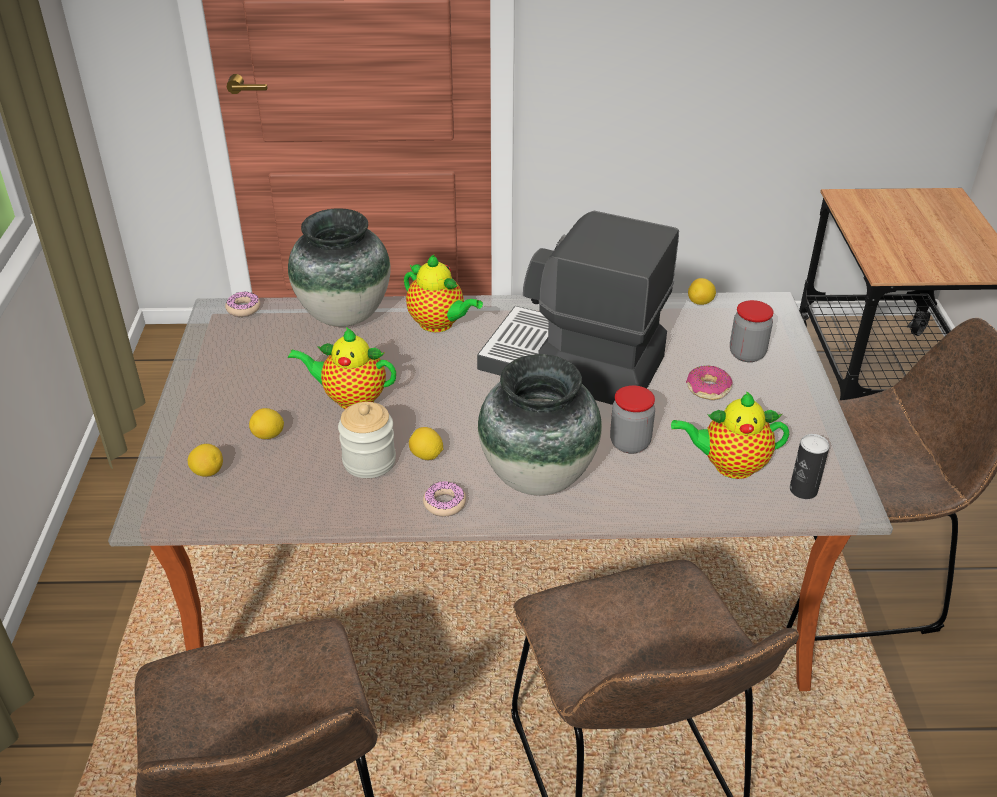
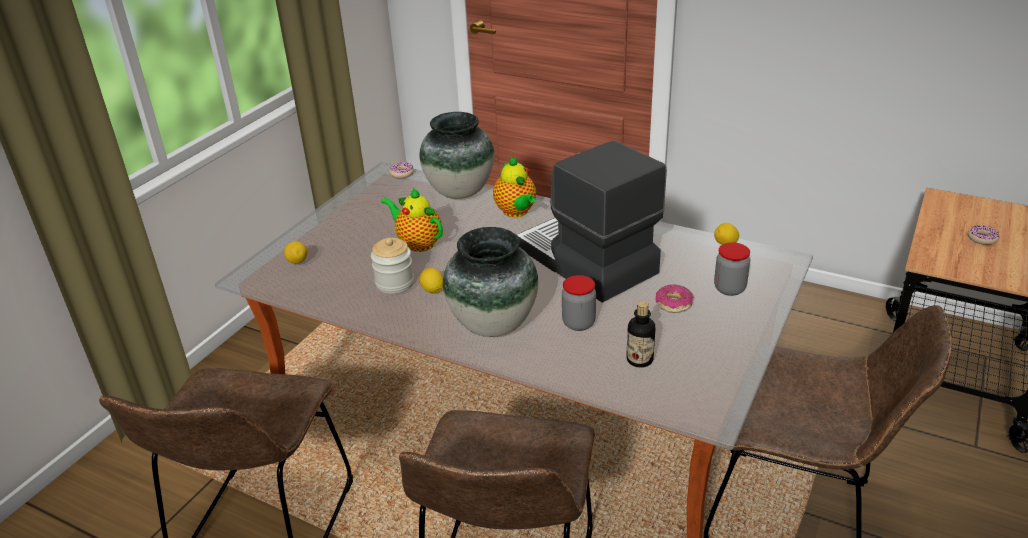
camera: 30 degrees right, 5 degrees down
(268, 436) = (349, 251): lemon -> none
(444, 503) = (417, 322): donut -> donut (982, 238)
(729, 465) = (639, 360): teapot -> bottle
(803, 490) = (682, 394): can -> none

